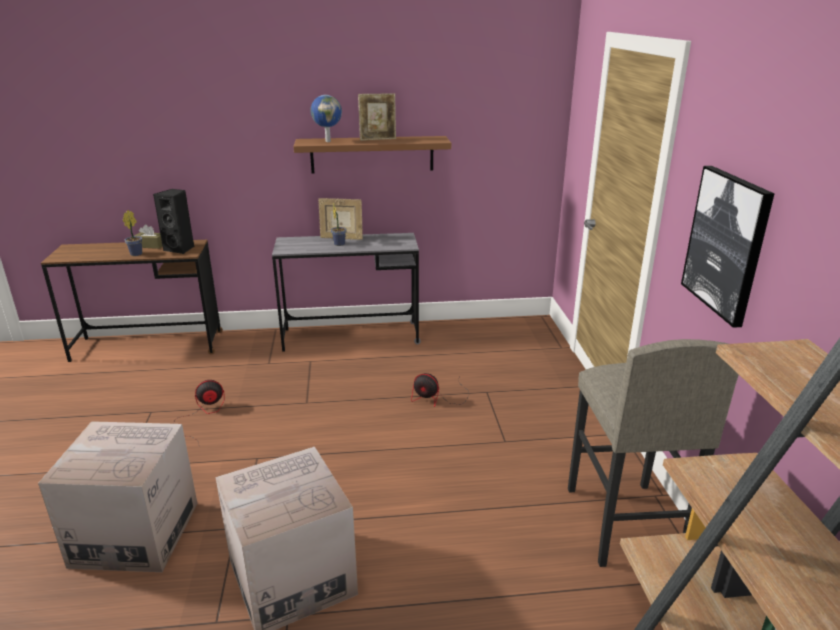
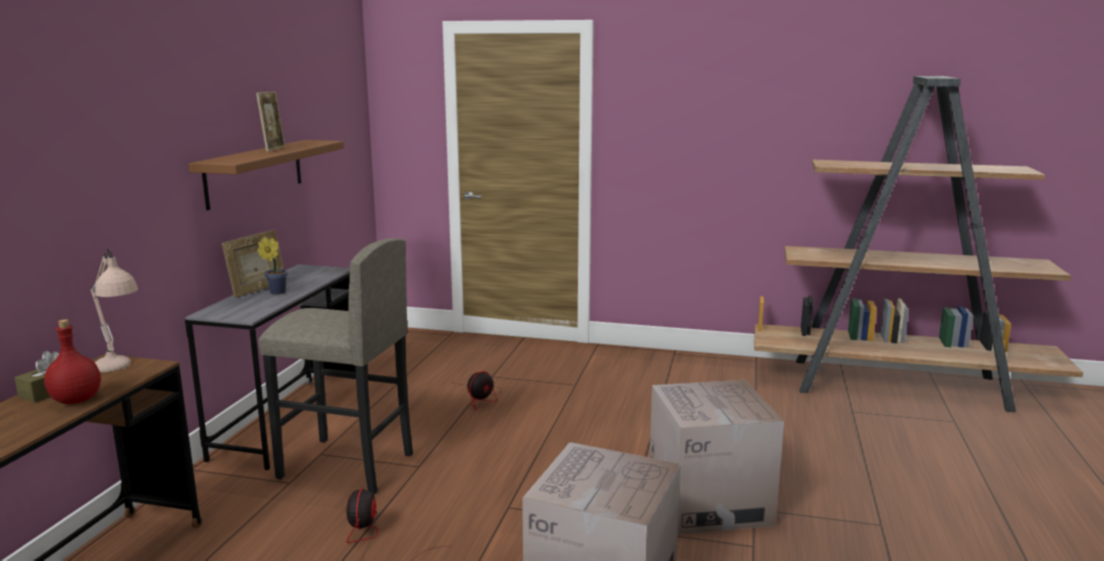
camera: 70 degrees left, 10 degrees down
(137, 253) = (77, 400): potted plant -> red bottle
(180, 249) = (118, 370): black speaker -> beige table lamp
(328, 141) = (241, 157): globe -> none
(623, 523) = (697, 369): grey stool -> grey stool (346, 466)
(726, 243) = (689, 144): picture -> none

